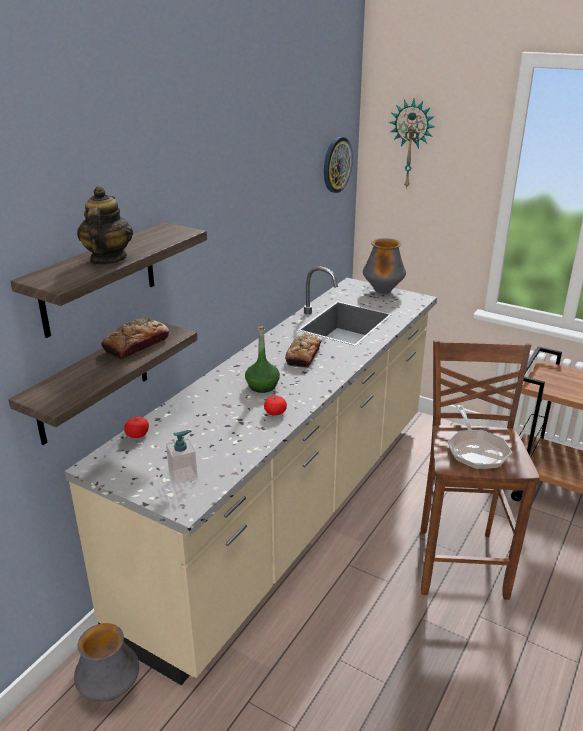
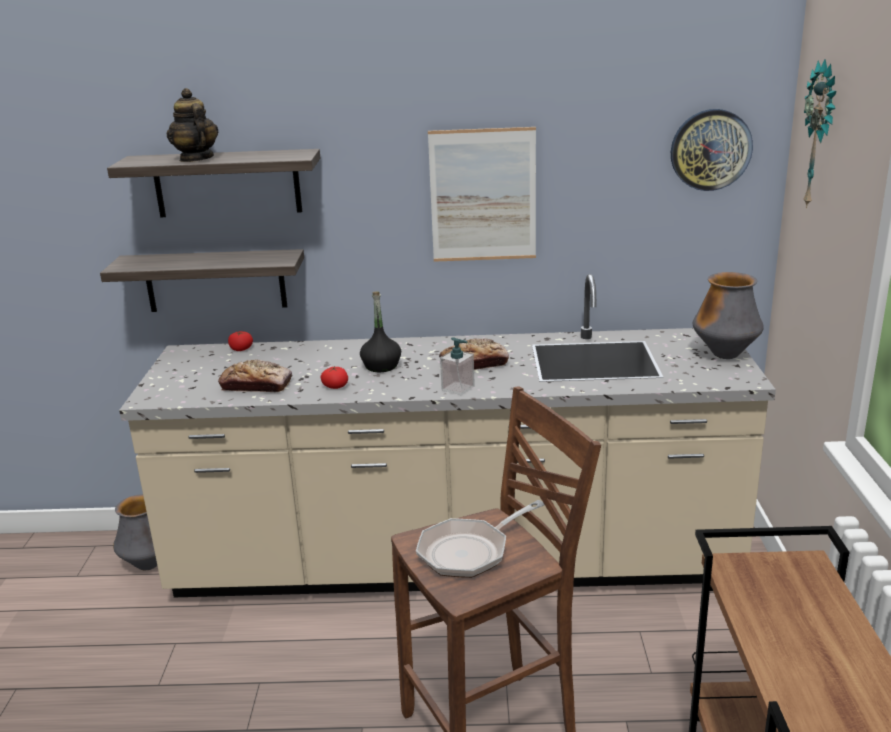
camera: 60 degrees right, 5 degrees down
(107, 259) = (196, 159): teapot -> teapot turned 90 degrees counterclockwise
(136, 345) = (243, 257): bread -> bread (256, 385)
(183, 475) = (192, 384): soap dispenser -> soap dispenser (458, 388)
(250, 230) = (483, 195): none -> picture
(262, 386) = (381, 366): green bottle -> black bottle

